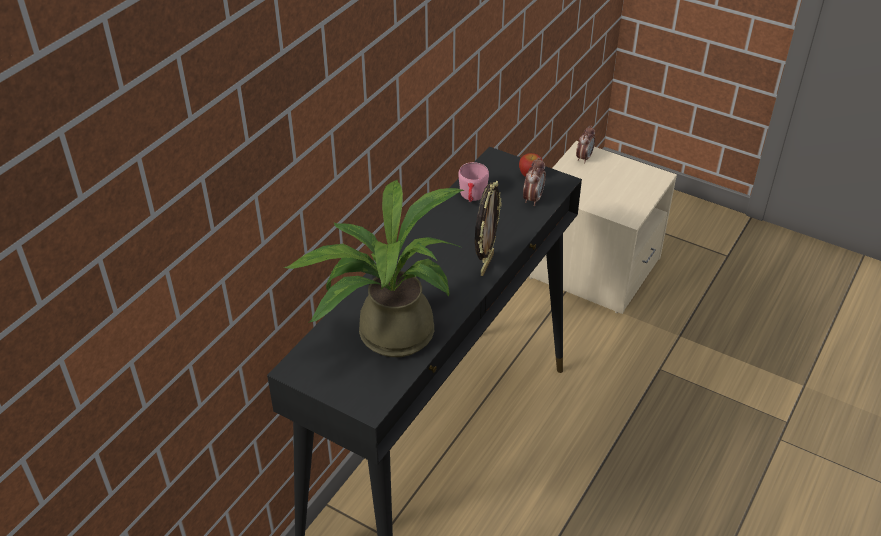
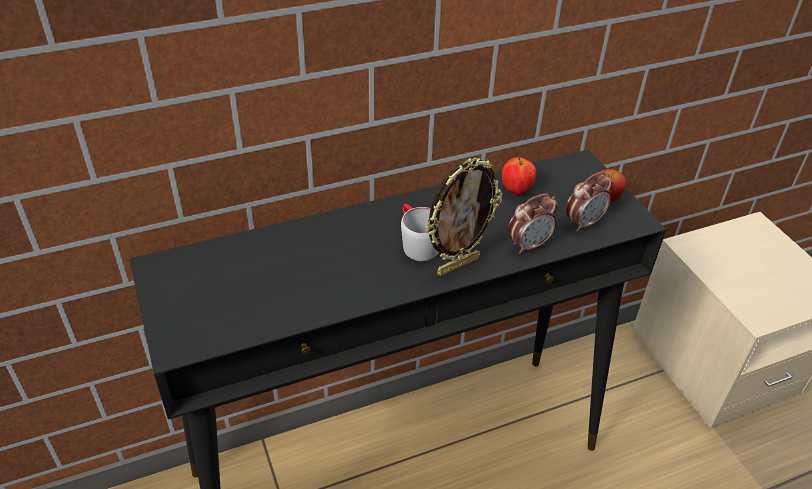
camera: 35 degrees right, 0 degrees up
(386, 333) = (277, 281): potted plant -> none
(447, 263) = (416, 243): none -> grey mug
(472, 197) = (516, 190): pink mug -> apple
(584, 158) = (754, 232): alarm clock -> alarm clock (529, 245)

